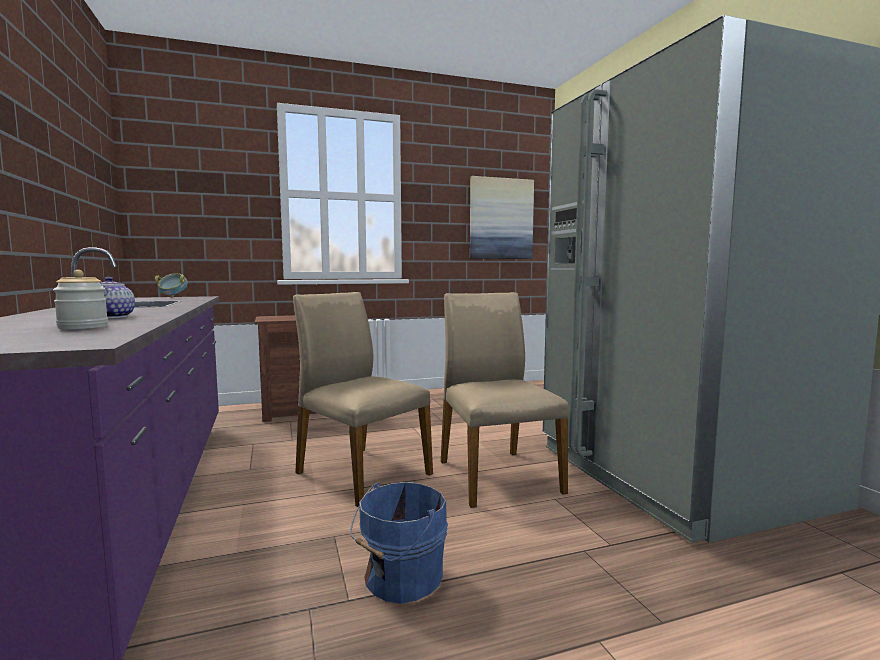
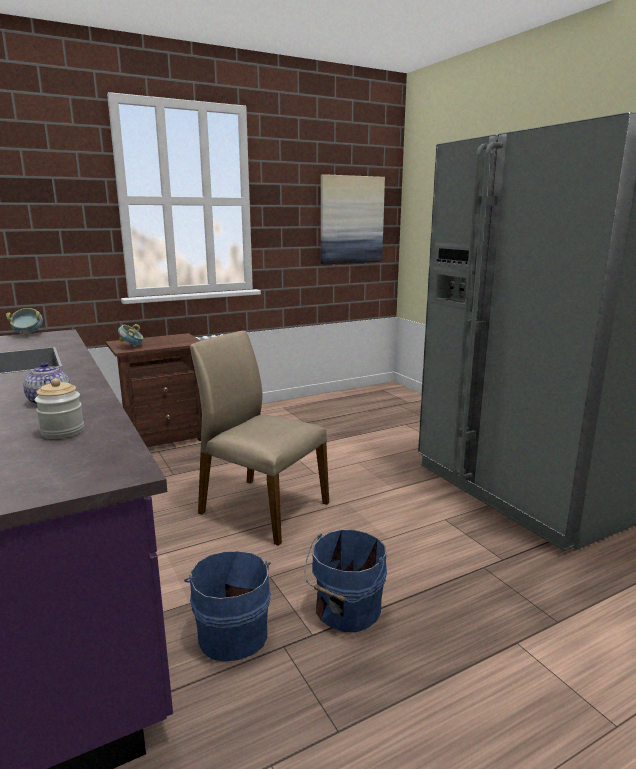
camera: 10 degrees left, 10 degrees up
(262, 587) = (232, 632): none -> blue bucket
(274, 319) = (132, 347): none -> bowl
(496, 475) = (387, 499): beige chair -> none

